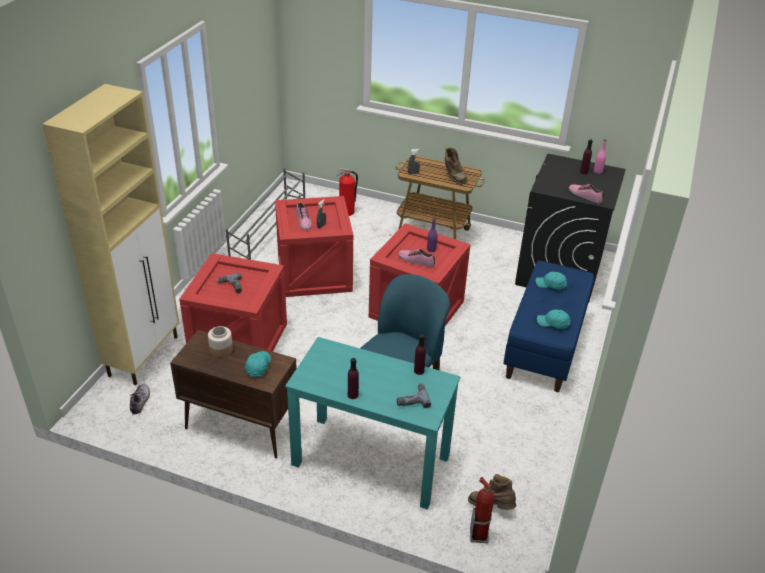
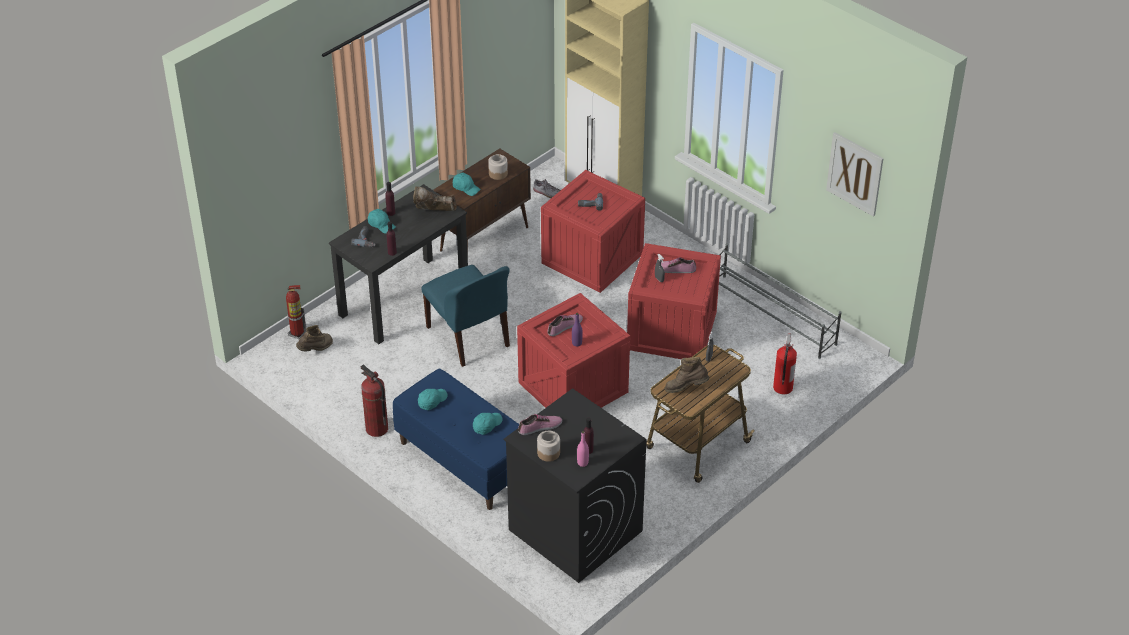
camera: 115 degrees right, 5 degrees up
(253, 54) = (855, 173): none -> picture
(333, 360) = (434, 212): none -> brown boot
(370, 460) = (404, 299): turquoise desk -> black desk
(378, 395) = (381, 225): none -> turquoise cap
(556, 414) = (377, 429): none -> fire extinguisher
(605, 187) = (549, 453): none -> jar

